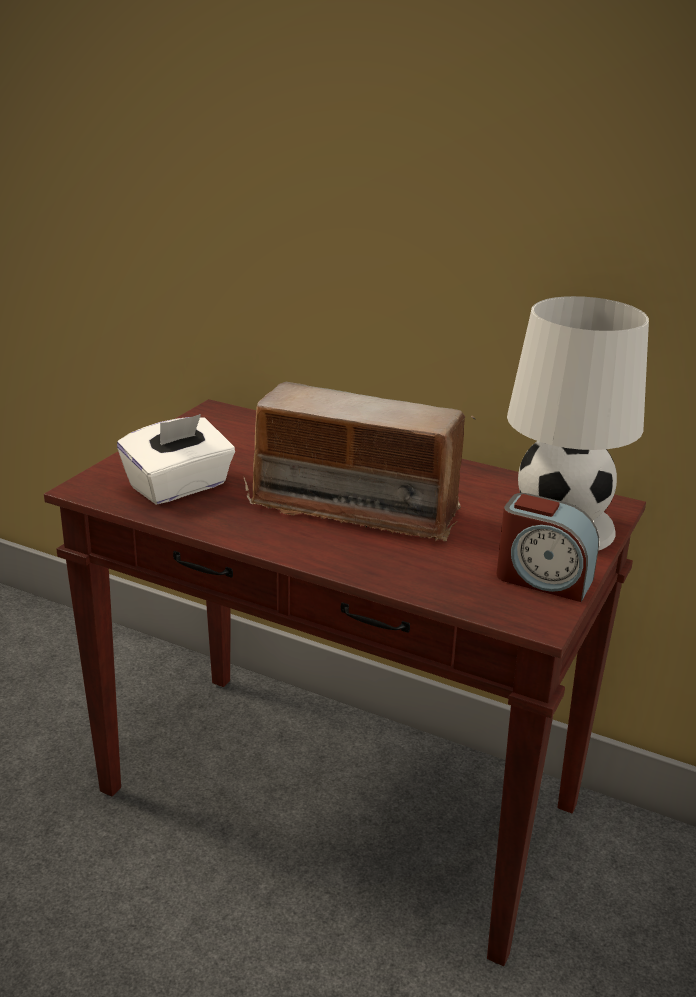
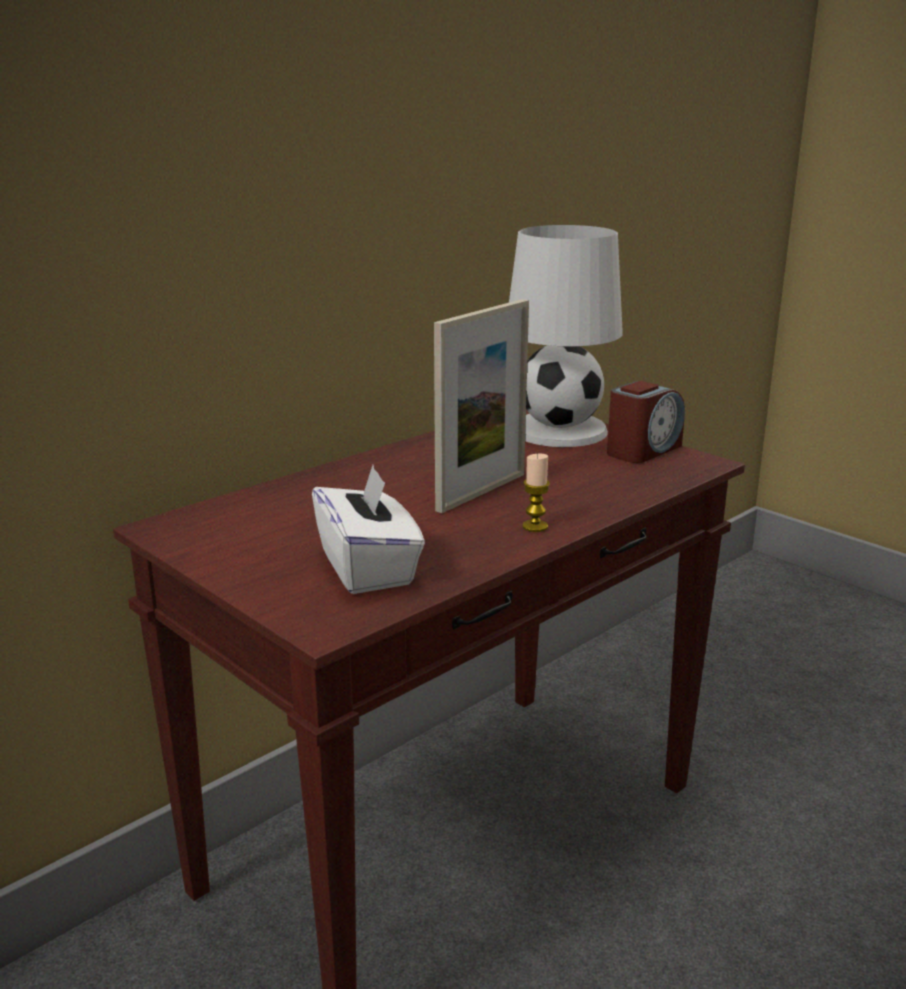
camera: 70 degrees left, 5 degrees down
(293, 541) = (535, 526): none -> candle
(357, 508) = (481, 492): radio -> picture frame

